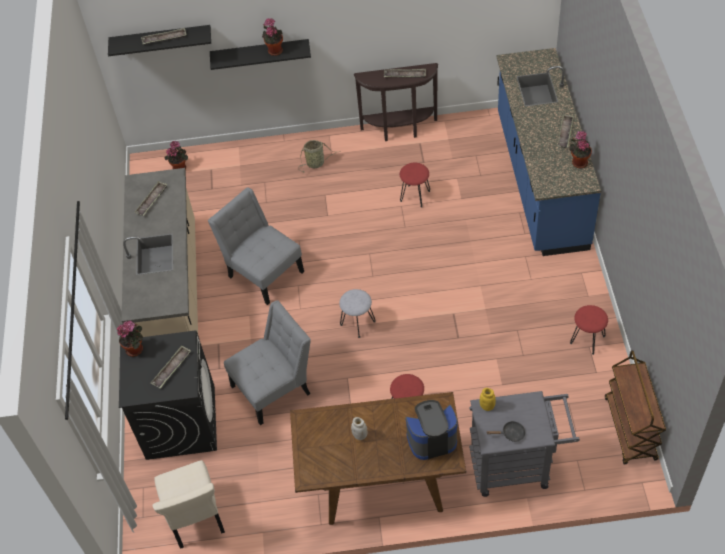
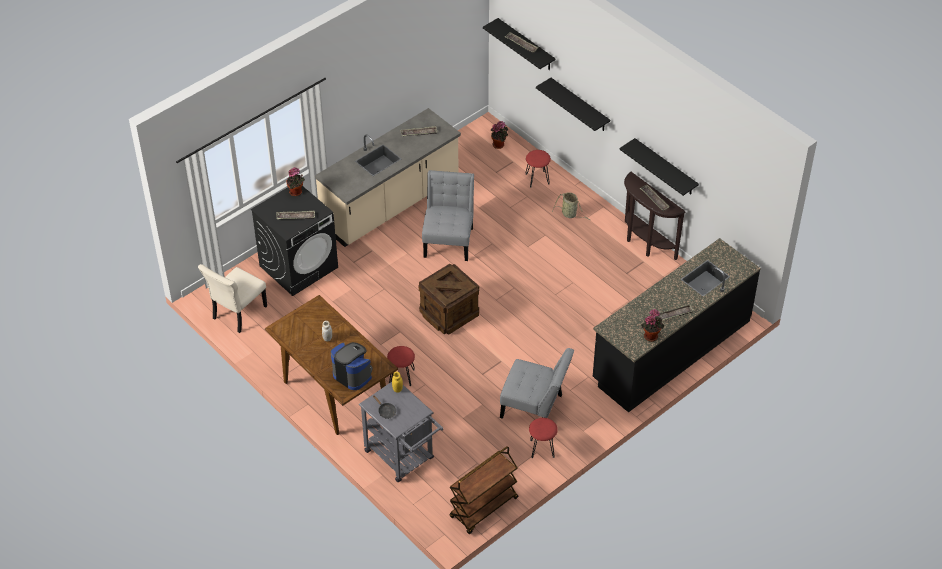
camera: 50 degrees right, 5 degrees down
(274, 50) = (582, 108): potted plant -> none
(274, 387) = (362, 298): grey chair -> grey chair (535, 408)
(357, 323) = (448, 313): grey stool -> crate
(397, 37) = (665, 167): none -> black shelf
(415, 196) = (589, 285): red stool -> red stool (537, 179)
(540, 180) = (671, 350): blue counter -> black counter

